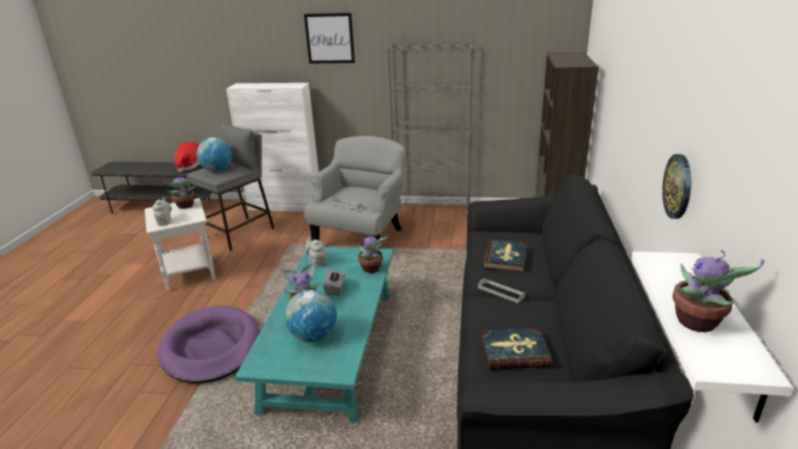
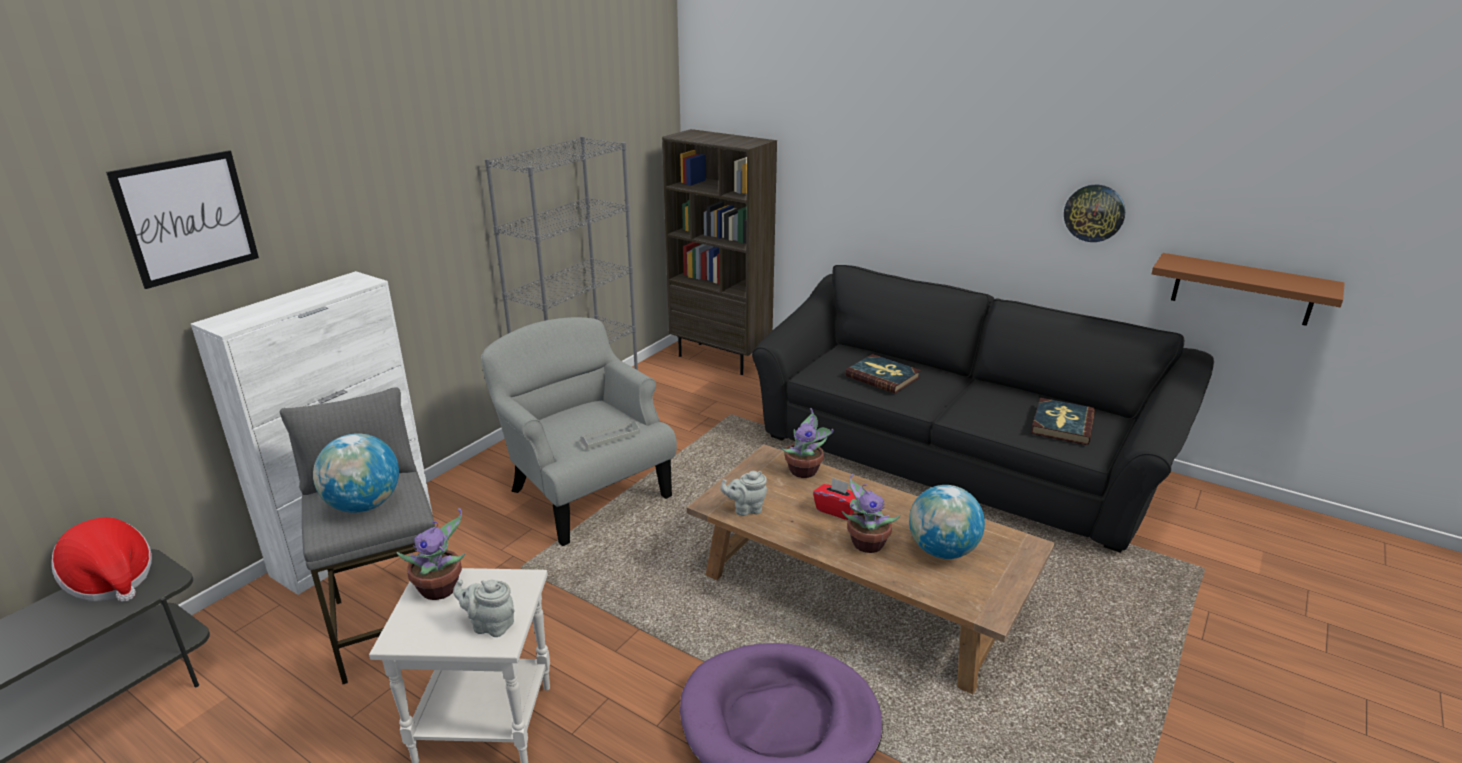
camera: 65 degrees left, 0 degrees up
(330, 38) = (381, 173): picture -> picture (187, 218)
(333, 348) = (861, 590): turquoise coffee table -> brown coffee table
(335, 289) = (836, 510): grey tissue box -> red tissue box
(501, 292) = (949, 400): grey tray -> none
(697, 323) = (1271, 280): potted plant -> none
(729, 335) = (1242, 289): white shelf -> brown shelf

